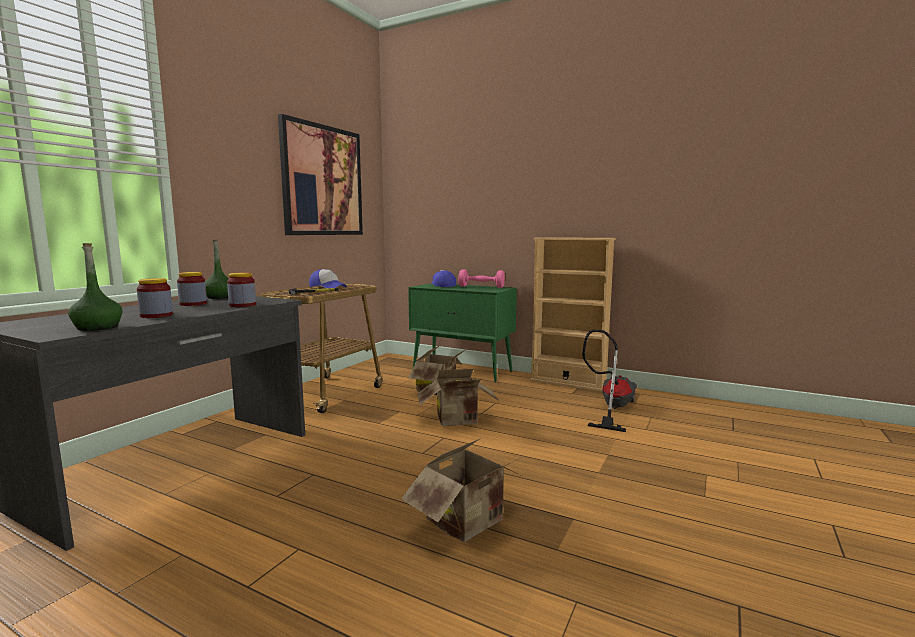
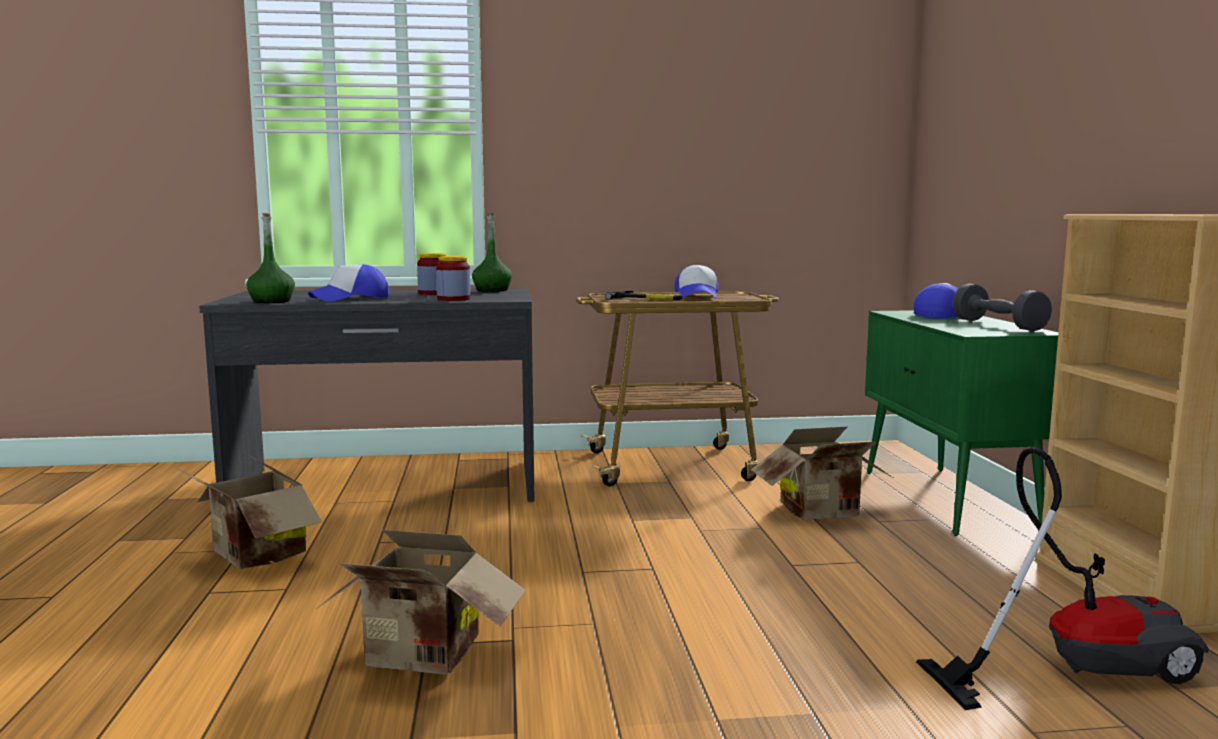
camera: 55 degrees right, 0 degrees up
(156, 315) = (351, 298): jar -> cap
(322, 181) = (752, 117): picture -> none
(458, 421) = (728, 560): cardboard box -> cardboard box (253, 557)
(481, 287) = (998, 325): pink dumbbell -> grey dumbbell

